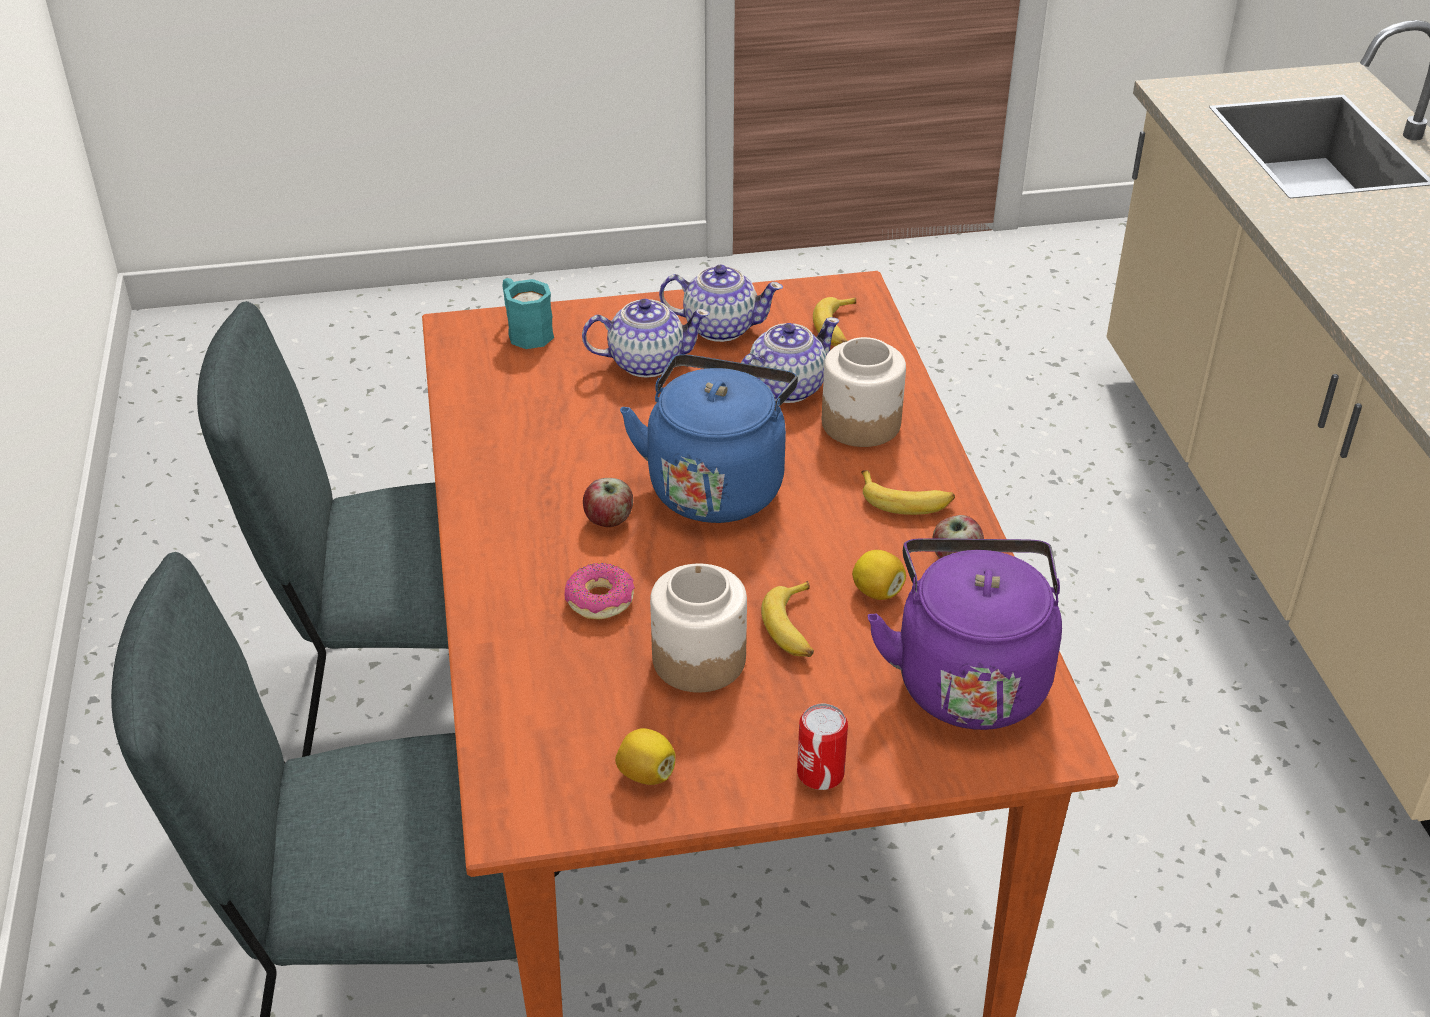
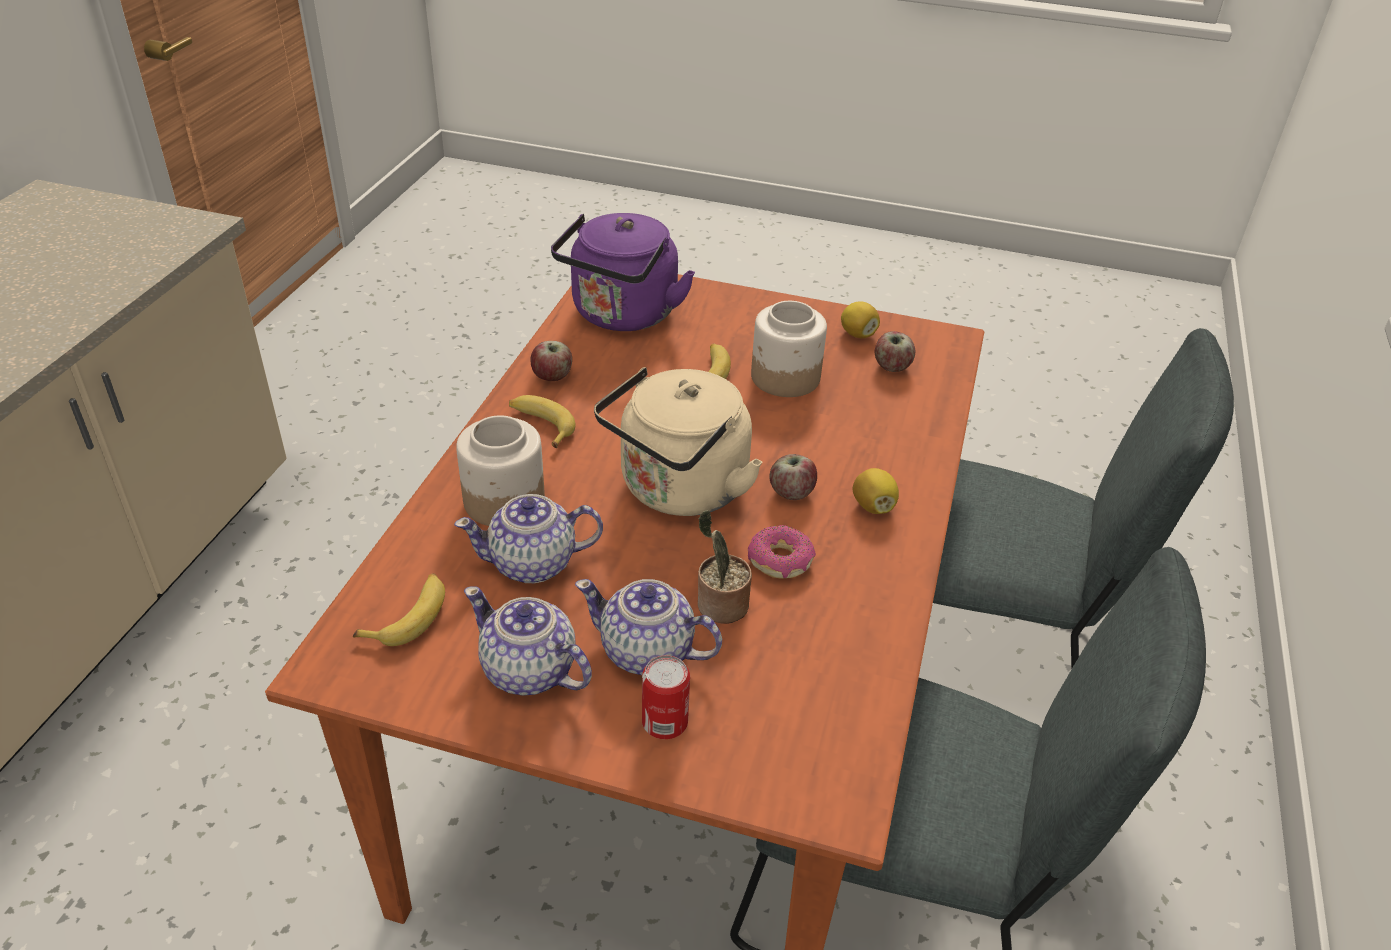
camera: 155 degrees left, 0 degrees up
(525, 331) = (758, 763): turquoise mug -> none
(574, 730) = (891, 367): none -> apple
(600, 600) = (833, 435): donut -> donut (780, 561)
(613, 407) = (719, 606): none -> potted plant
(717, 484) = (679, 491): blue kettle -> beige kettle
(820, 773) = (754, 304): can -> can (664, 722)
(877, 592) = (628, 375): lemon -> lemon (873, 506)

